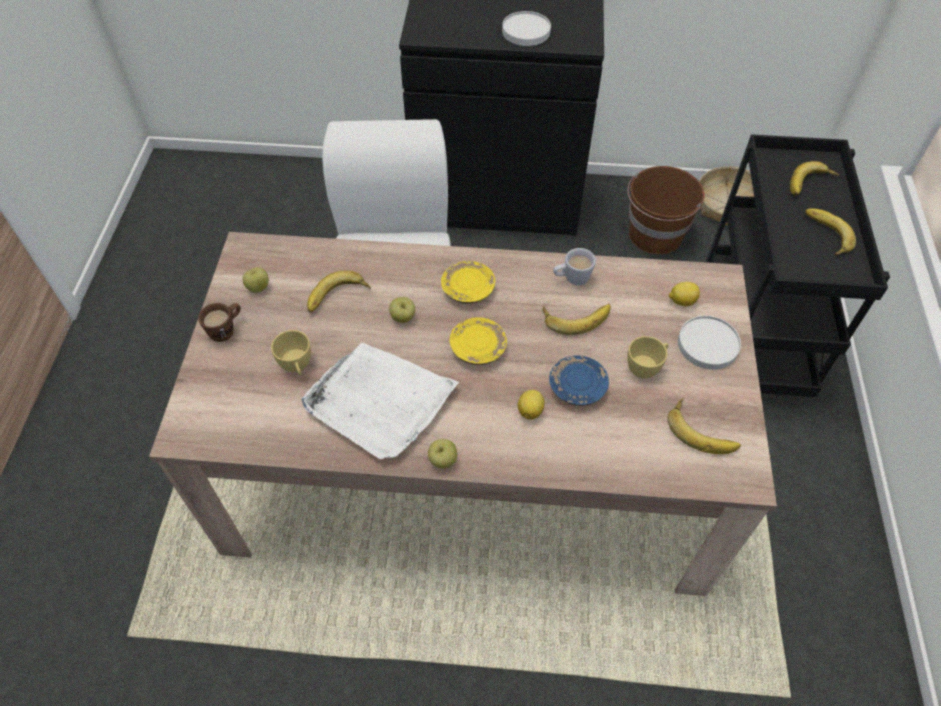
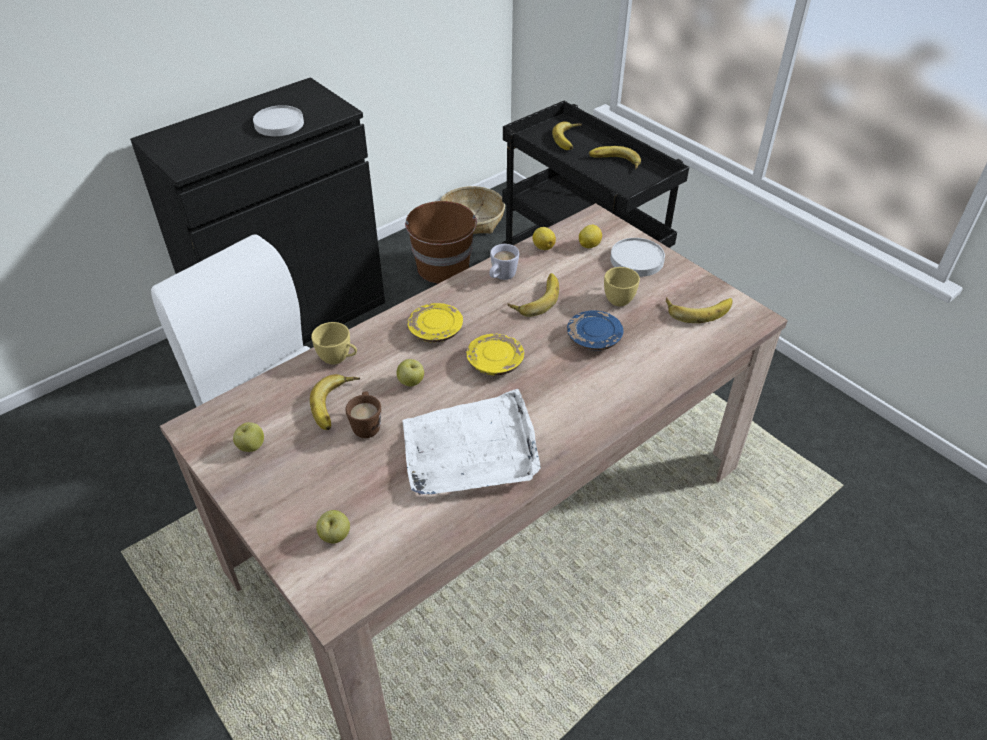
camera: 45 degrees left, 10 degrees down
(226, 330) = (264, 497): brown mug -> brown mug (367, 424)
(297, 367) = (369, 476): yellow cup -> yellow cup (338, 358)
(443, 460) = (569, 450): apple -> apple (335, 536)
(530, 410) = (584, 374): lemon -> lemon (543, 246)

